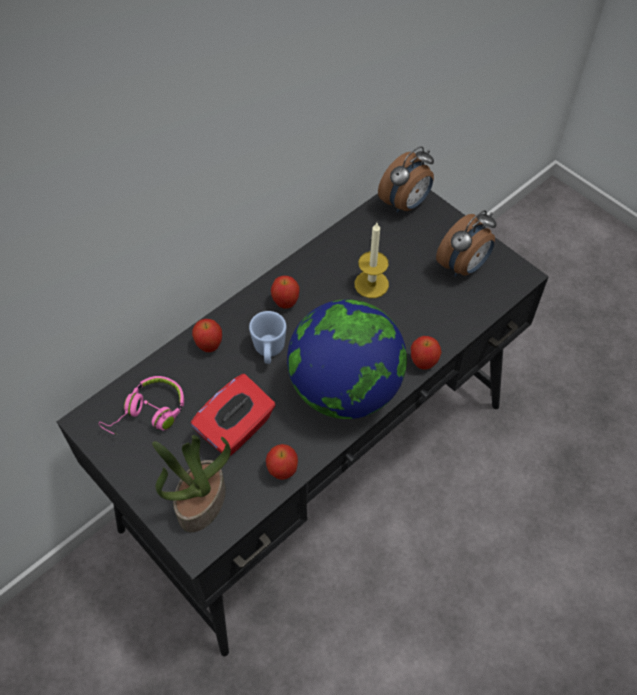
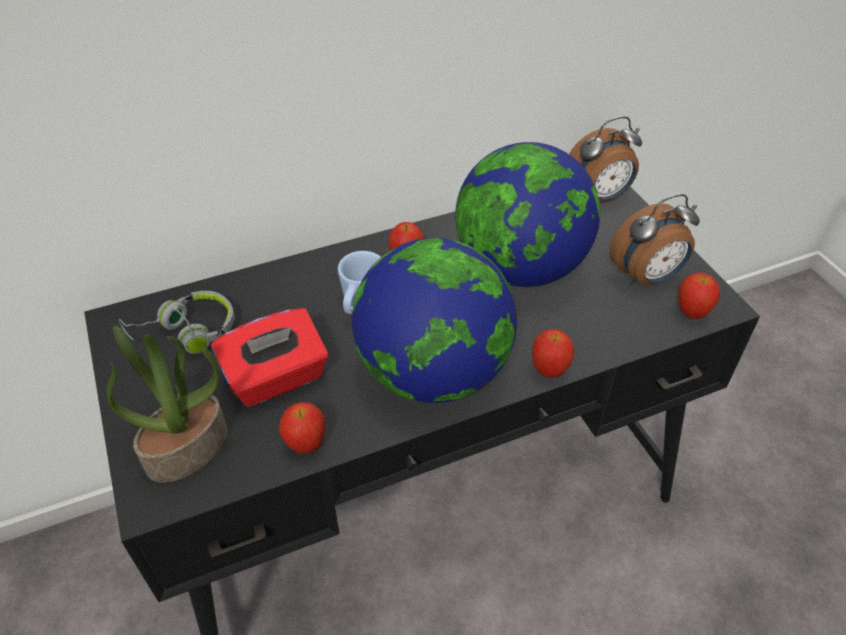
camera: 20 degrees right, 10 degrees down
(148, 414) = (186, 332): pink headphones -> grey headphones
(209, 346) = (295, 281): apple -> apple (691, 313)
(371, 284) = (519, 267): candle -> globe

